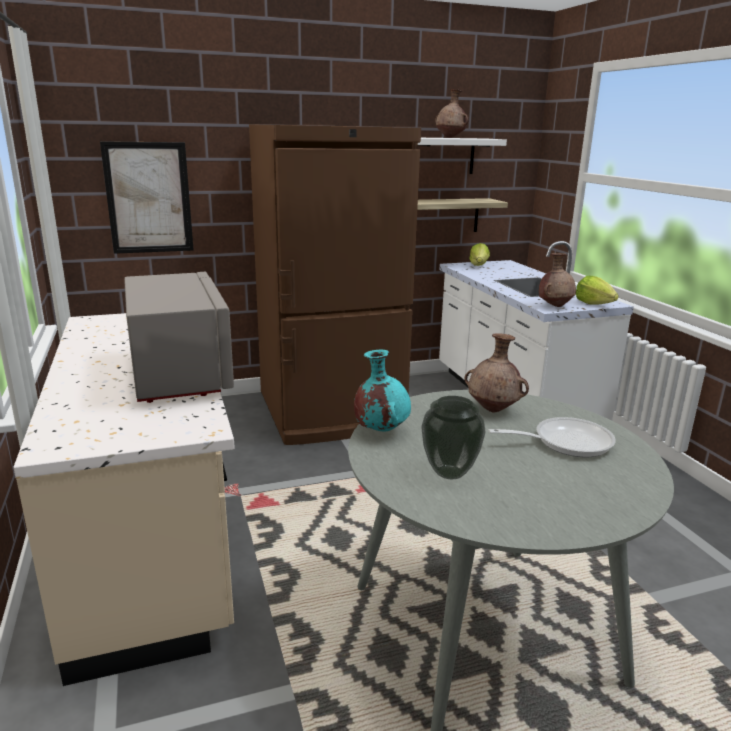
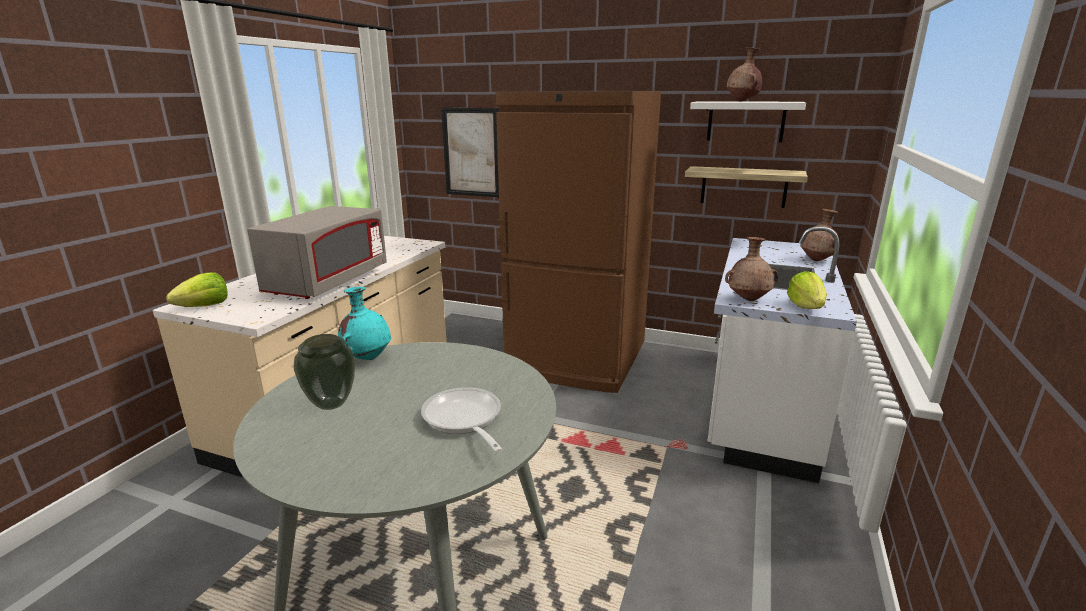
camera: 40 degrees right, 0 degrees up
(478, 265) = (771, 245): lettuce -> lettuce (204, 306)
(494, 409) = (477, 373): brown vase -> brown vase (817, 260)
(565, 442) = (464, 420): frying pan -> frying pan turned 150 degrees counterclockwise

